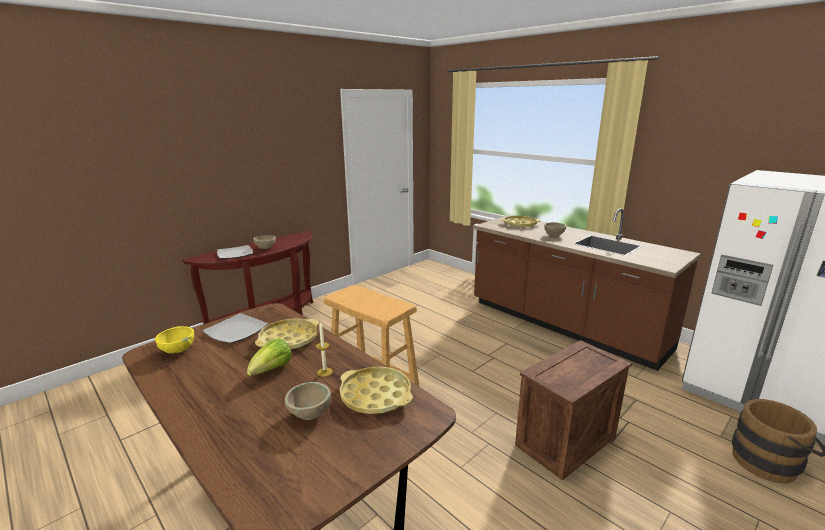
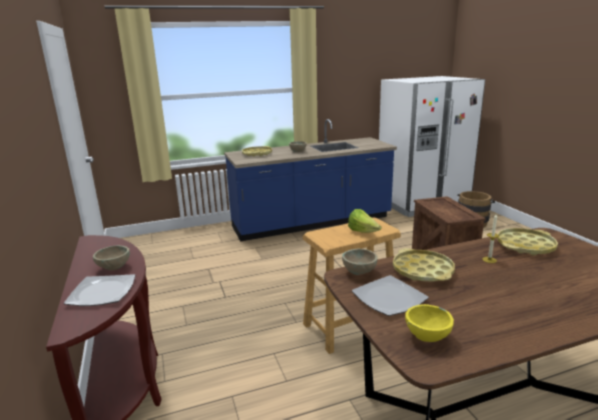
camera: 65 degrees left, 0 degrees up
(271, 370) = (484, 282): lettuce -> lettuce (363, 232)
(310, 414) = (553, 270): beige bowl -> beige bowl (359, 272)
(564, 325) = (312, 223): brown counter -> blue counter

